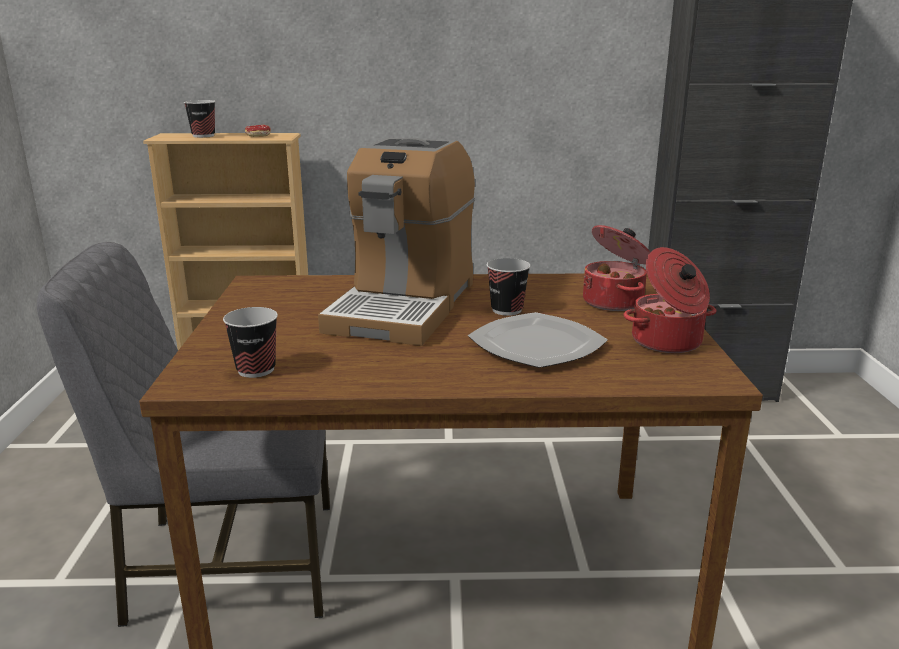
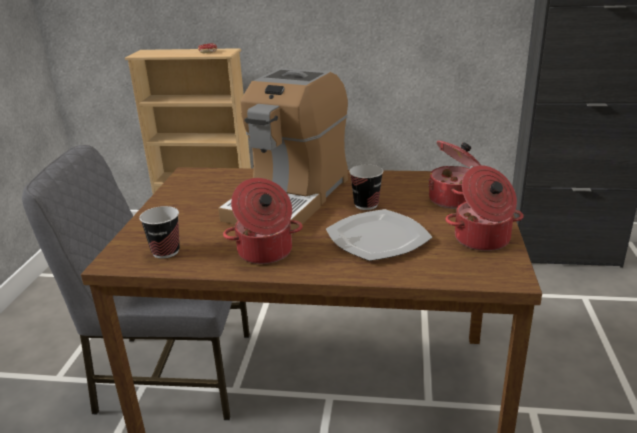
camera: 10 degrees right, 5 degrees up
(203, 136) = (168, 52): cup -> none
(395, 365) = (265, 252): none -> cooking pot

